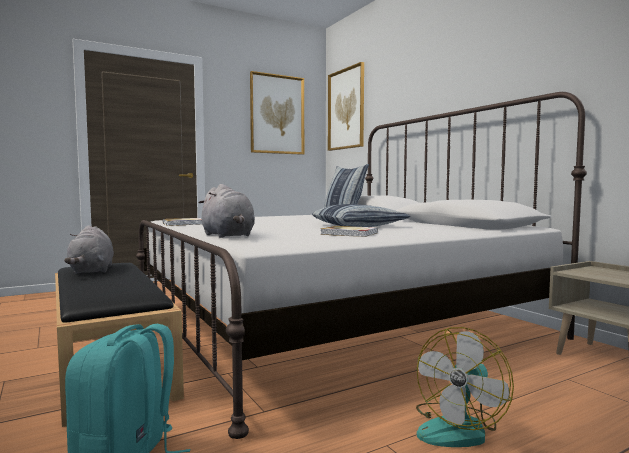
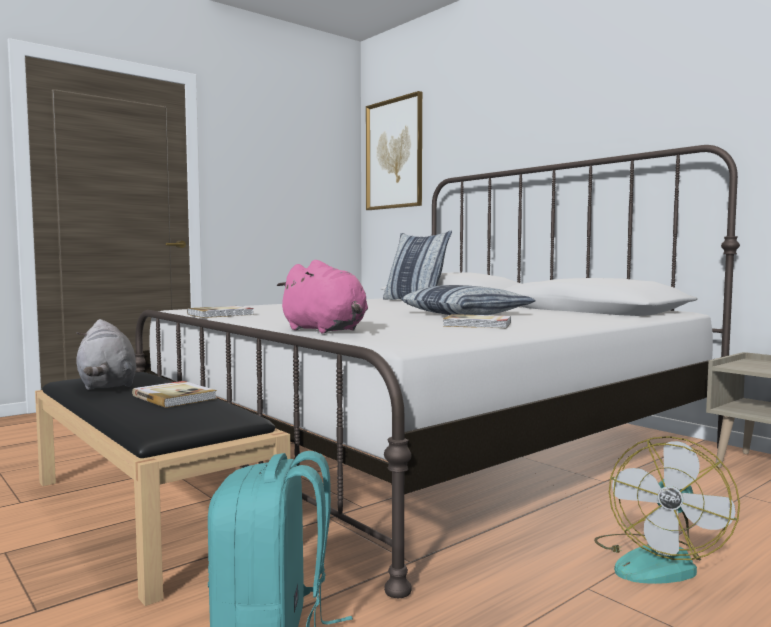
camera: 10 degrees left, 0 degrees up
(124, 280) = (175, 397): none -> book
(228, 236) = (326, 330): grey plush toy -> pink plush toy
(277, 114) = (298, 159): picture -> none

